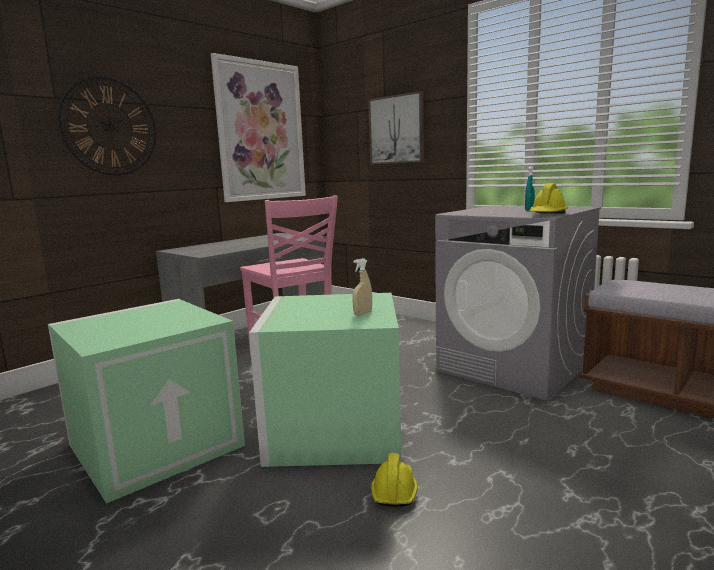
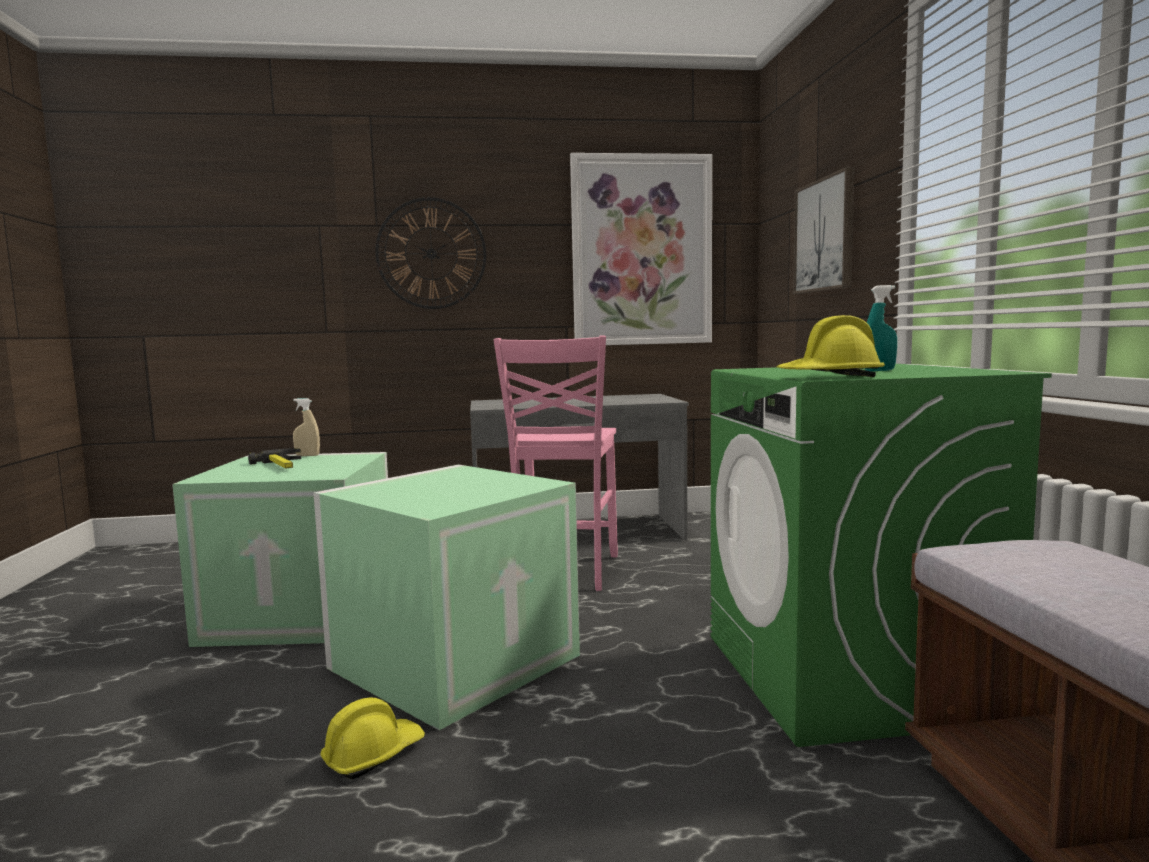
camera: 40 degrees right, 5 degrees down
(131, 323) = (283, 465): none -> hammer
(362, 313) = (455, 498): beige spray bottle -> beige spray bottle (307, 455)
(514, 367) = (847, 676): grey washing machine -> green washing machine

